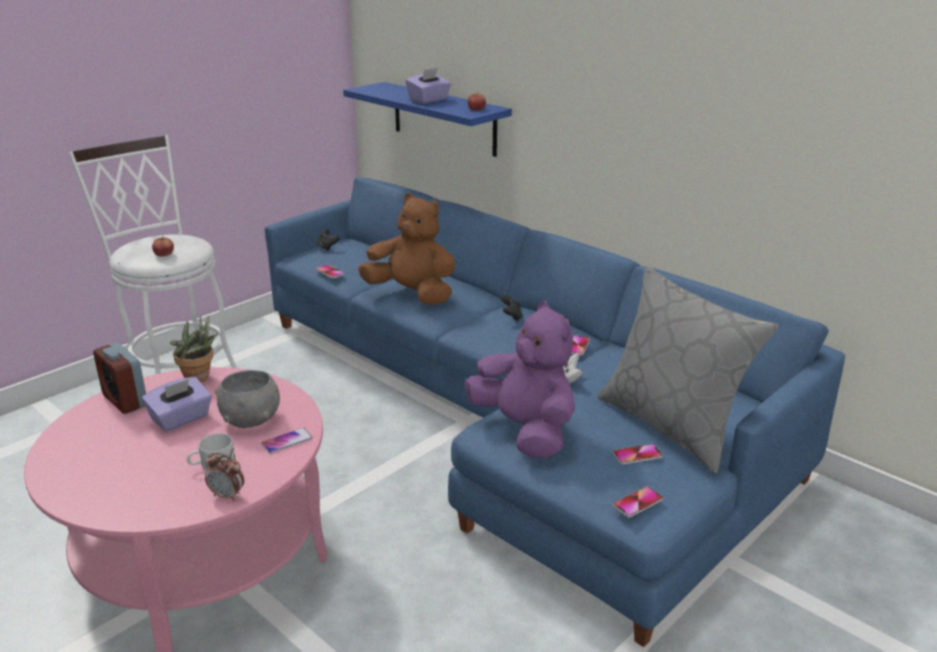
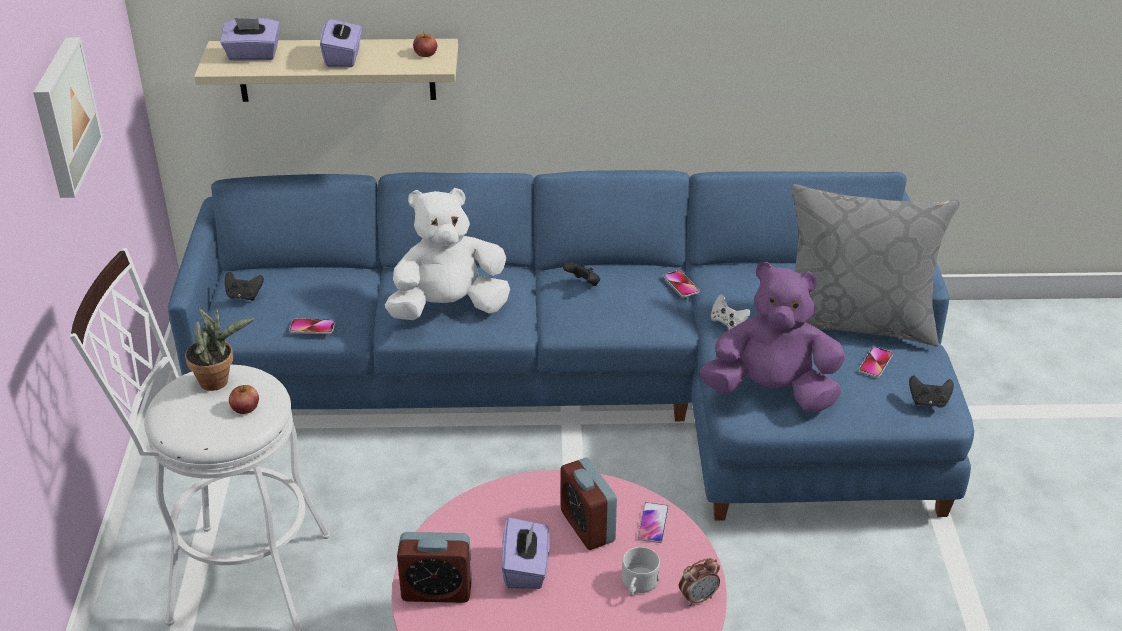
camera: 45 degrees left, 10 degrees up
(200, 378) = (459, 522): potted plant -> potted plant (219, 380)
(208, 64) = (63, 116): none -> picture
(251, 420) = (587, 526): grey bowl -> alarm clock
(388, 89) = (253, 55): none -> purple tissue box
(412, 294) = (448, 308): brown plush toy -> white plush toy
(444, 118) = (336, 70): blue shelf -> beige shelf
(638, 503) = (928, 402): phone -> black game controller

